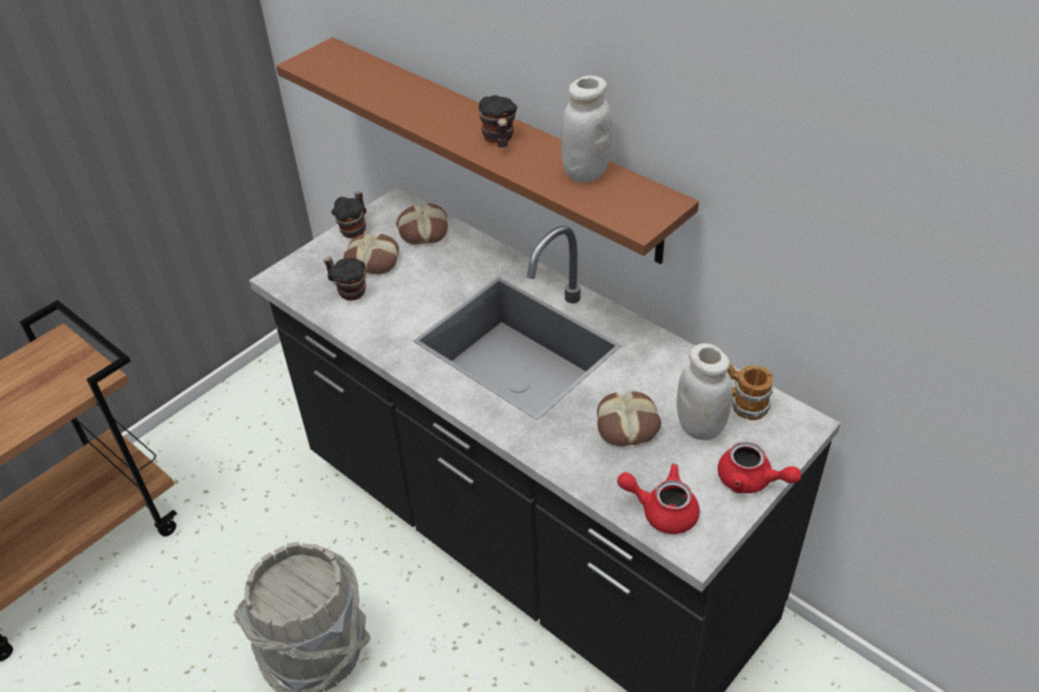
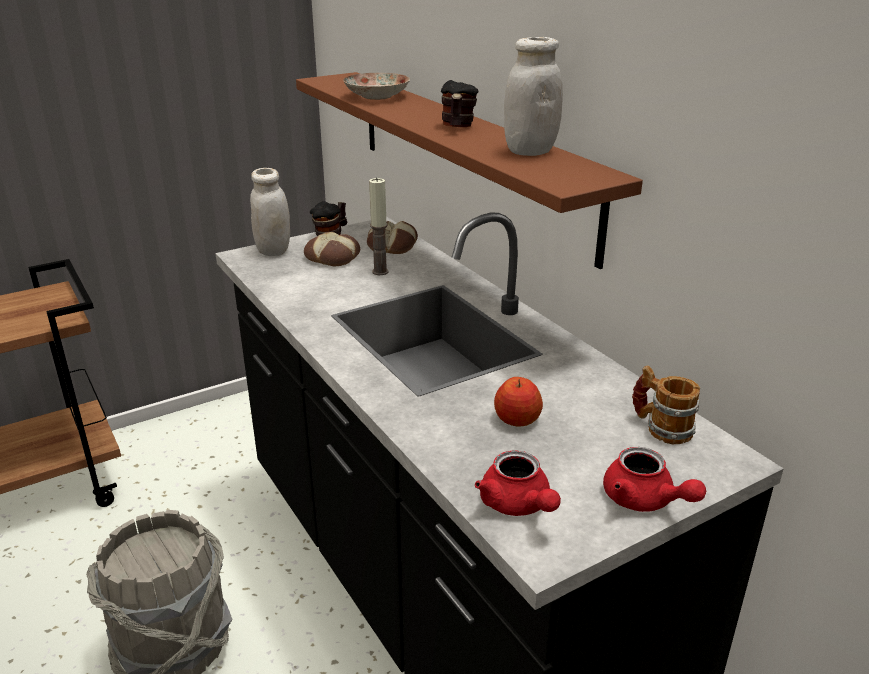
camera: 15 degrees right, 15 degrees down
(348, 291) = (296, 272): mug -> none
(386, 90) = (377, 96): none -> plate
(430, 271) = (380, 272): none -> candle
(628, 424) = (517, 419): bread -> apple
(662, 510) = (518, 505): red teapot -> red teapot turned 150 degrees counterclockwise
(700, 426) = (601, 437): white jar -> white jar (273, 250)

